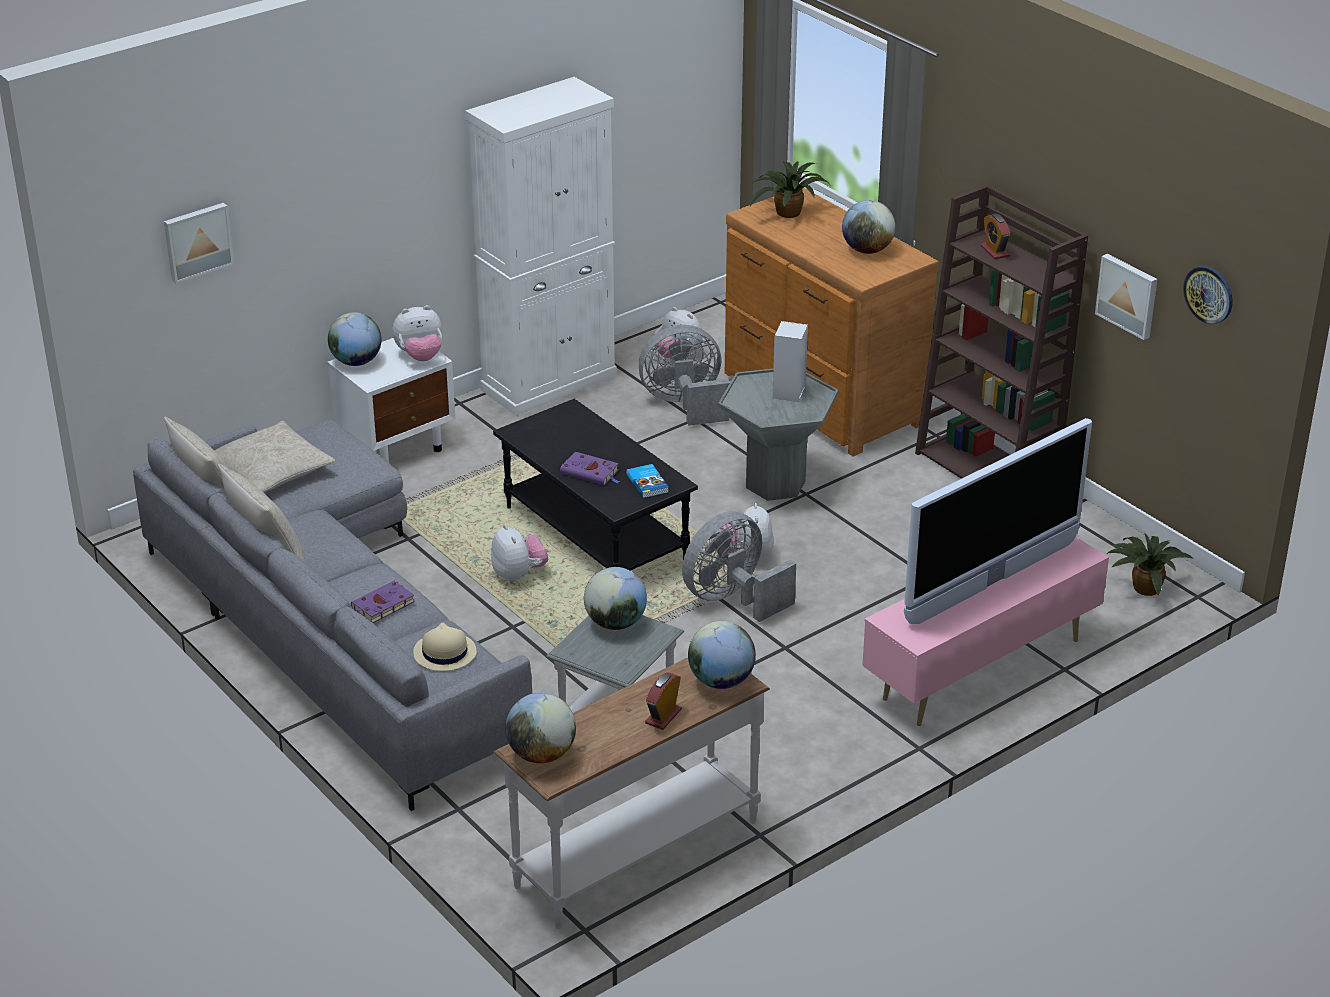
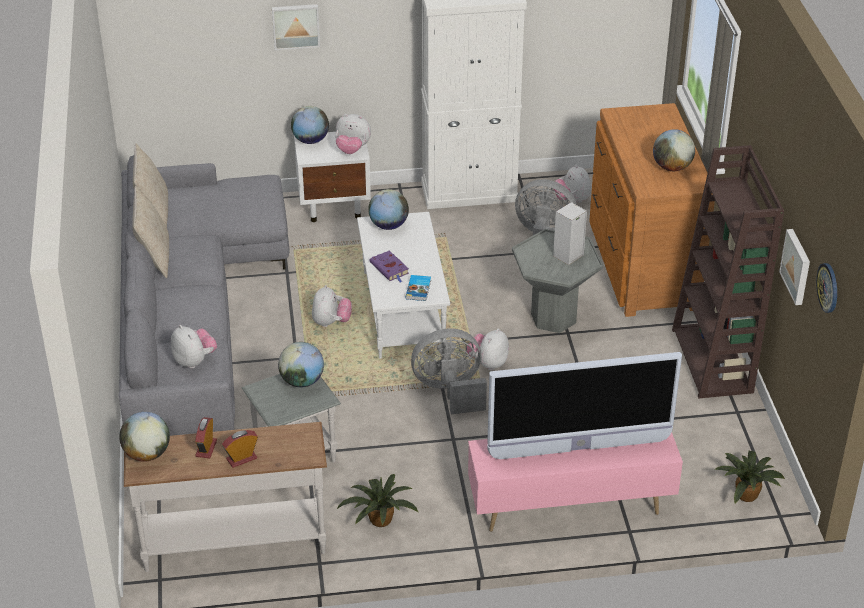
camera: 30 degrees right, 5 degrees up
(197, 241) = (197, 31): picture -> picture (295, 26)
(270, 470) = (207, 198): beige pillow -> none
(381, 606) = (187, 315): purple book -> none
(444, 653) = (194, 361): beige hat -> plush toy
(593, 535) = (402, 311): black coffee table -> white coffee table
(721, 681) = (299, 449): globe -> globe (388, 225)
(787, 214) = (643, 121): potted plant -> potted plant (379, 520)
(994, 251) = (734, 199): alarm clock -> alarm clock (206, 448)

